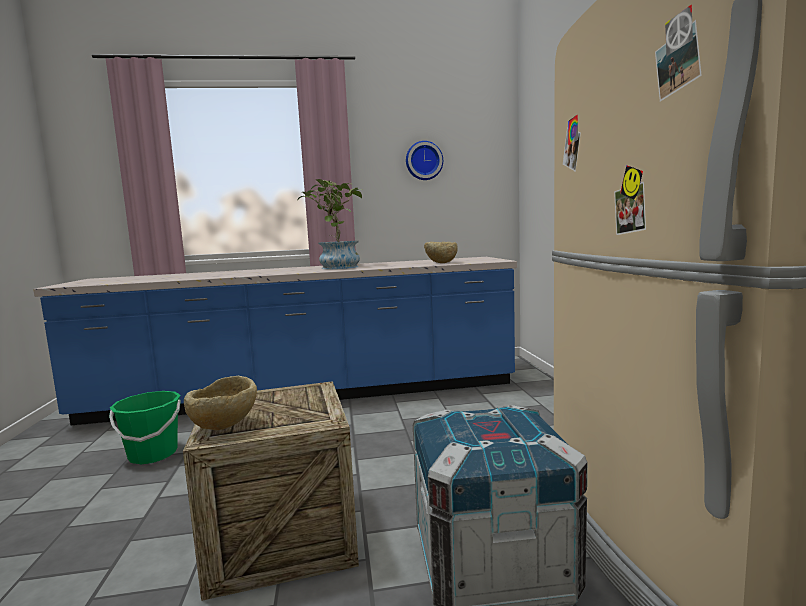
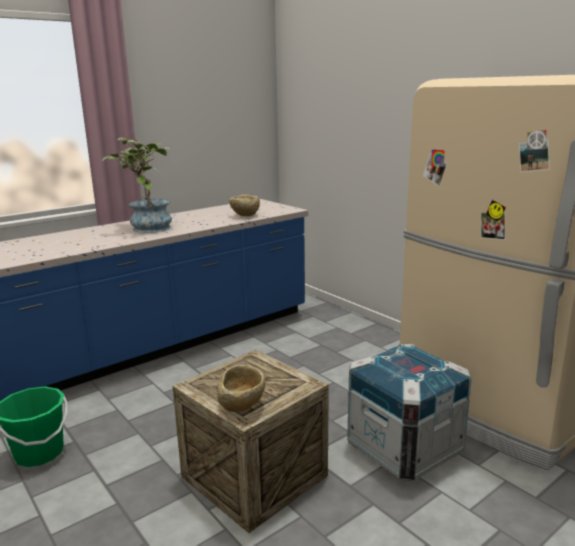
camera: 30 degrees left, 10 degrees up
(423, 161) = (198, 106): wall clock -> none

